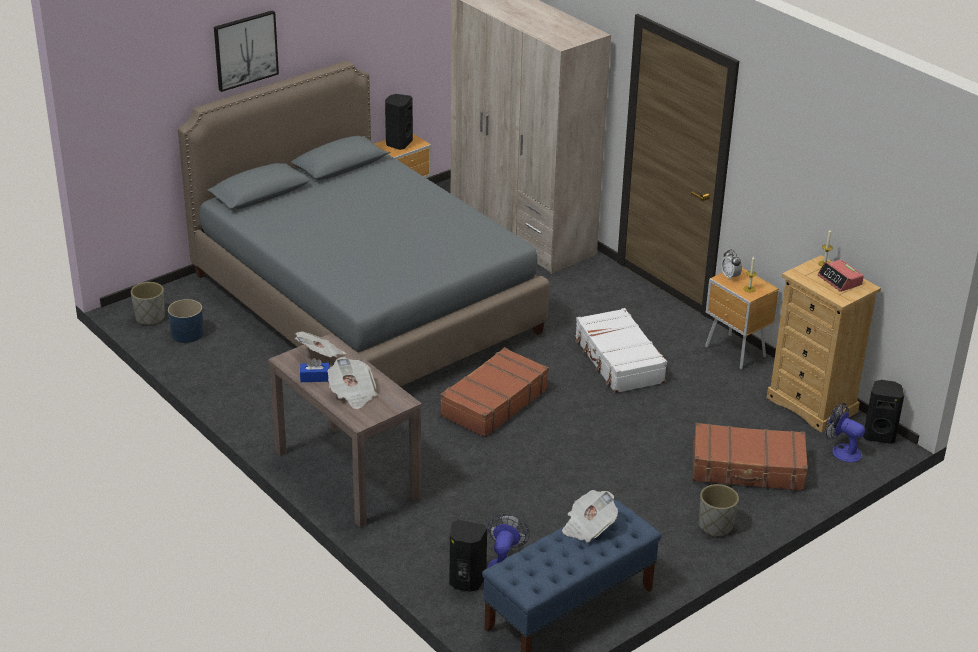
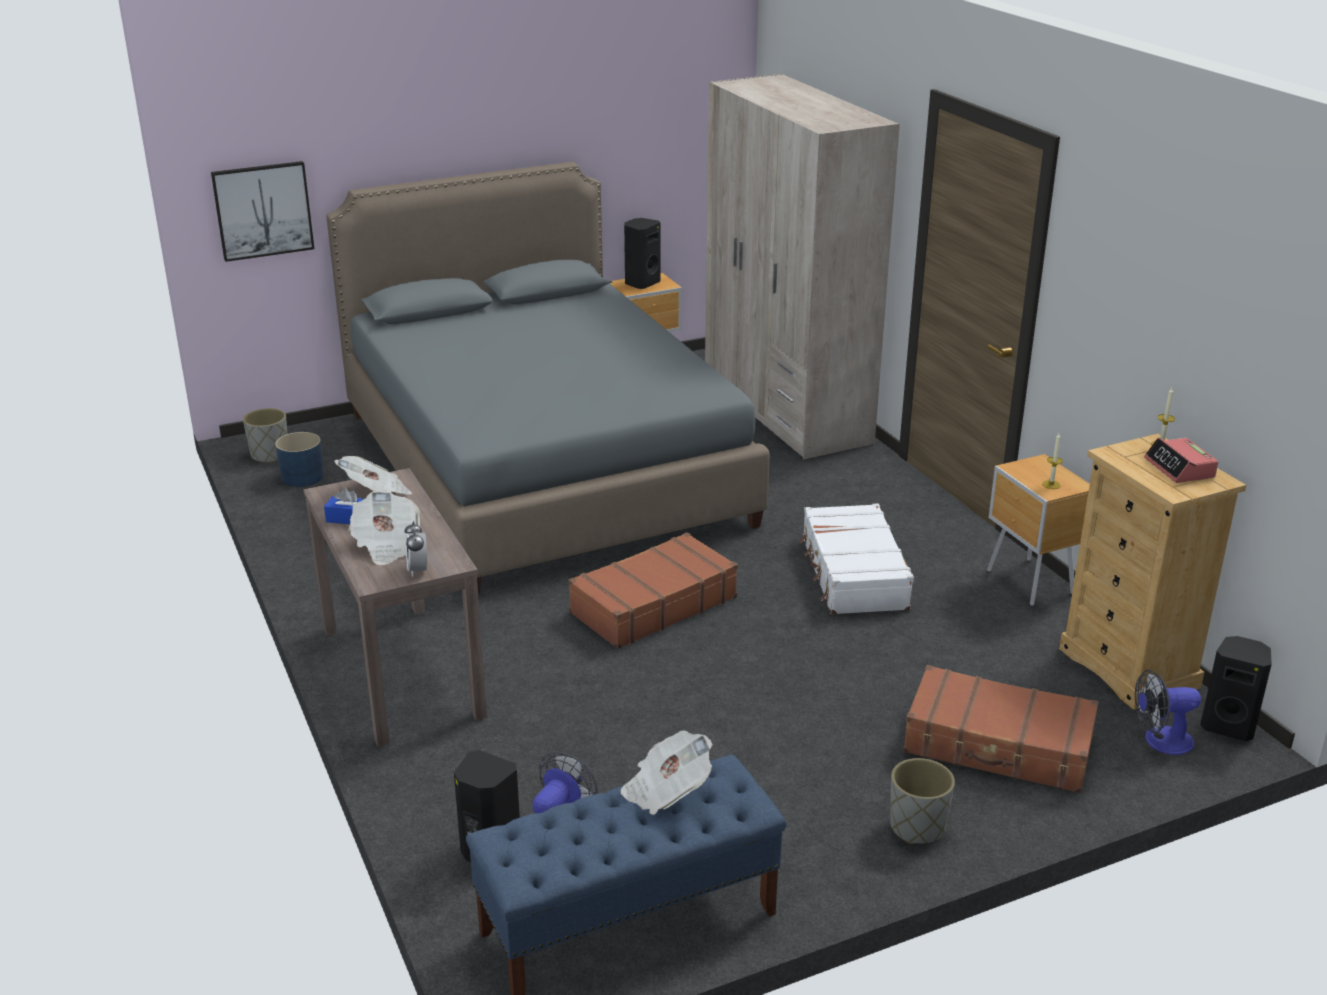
camera: 15 degrees right, 5 degrees down
(245, 50) = (425, 124): picture -> picture (263, 210)
(730, 276) = (1027, 466): alarm clock -> alarm clock (418, 570)
(841, 451) = (1160, 741): fan -> fan turned 60 degrees counterclockwise

